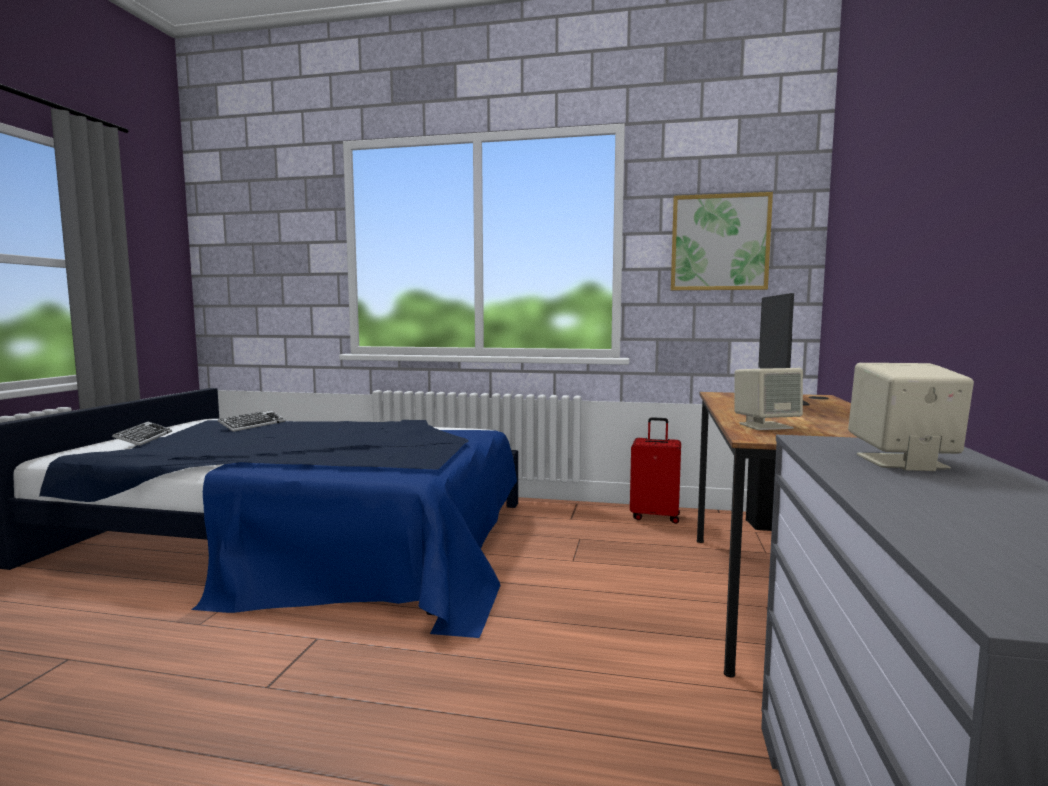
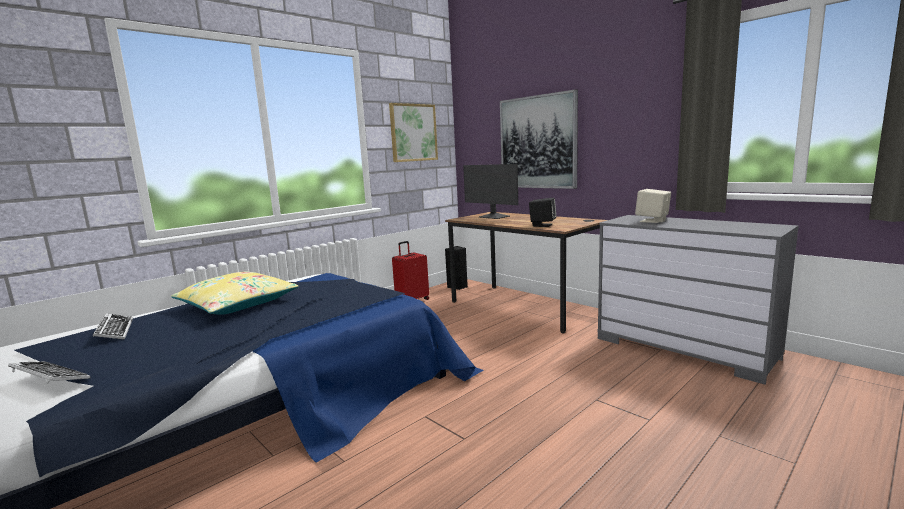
camera: 55 degrees left, 5 degrees up
(339, 431) = (237, 304): none -> yellow pillow
(765, 426) = (542, 225): beige speaker -> black speaker
(898, 249) = (537, 142): none -> picture

